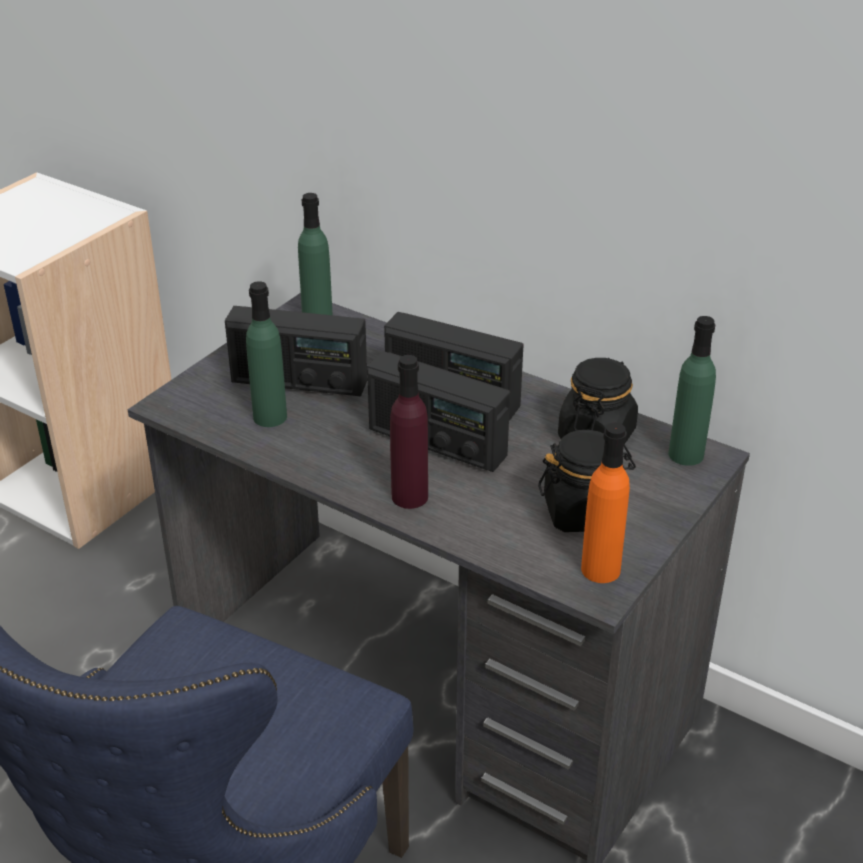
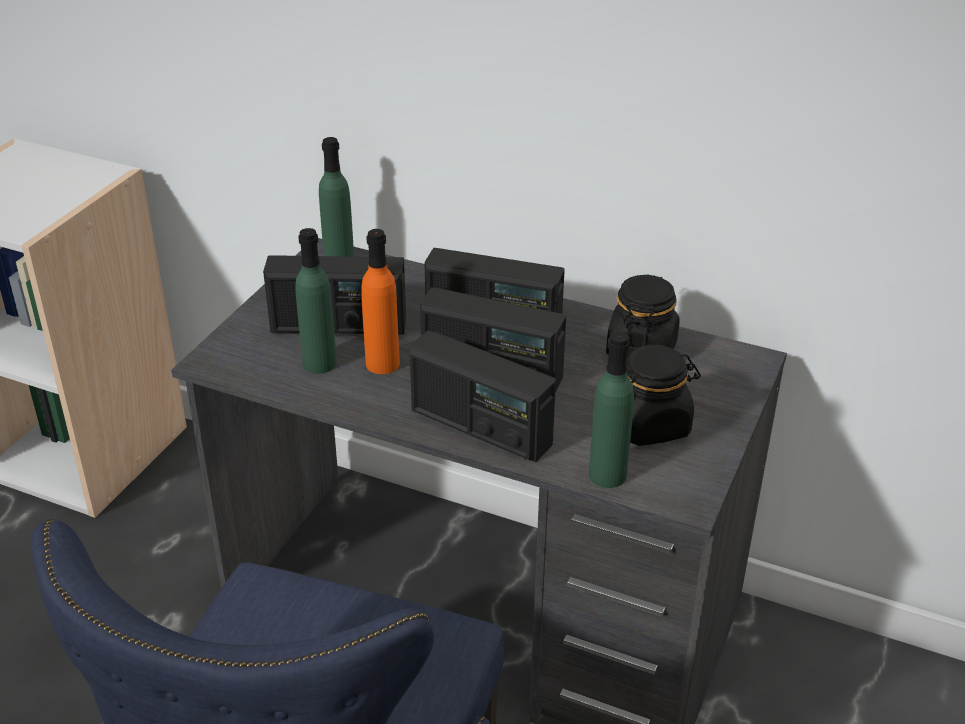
camera: 10 degrees left, 0 degrees up
(409, 496) = (480, 427): purple bottle -> radio
(600, 569) = (682, 478): orange bottle -> orange bottle (382, 364)
(686, 454) = (729, 360): green bottle -> green bottle (607, 475)

